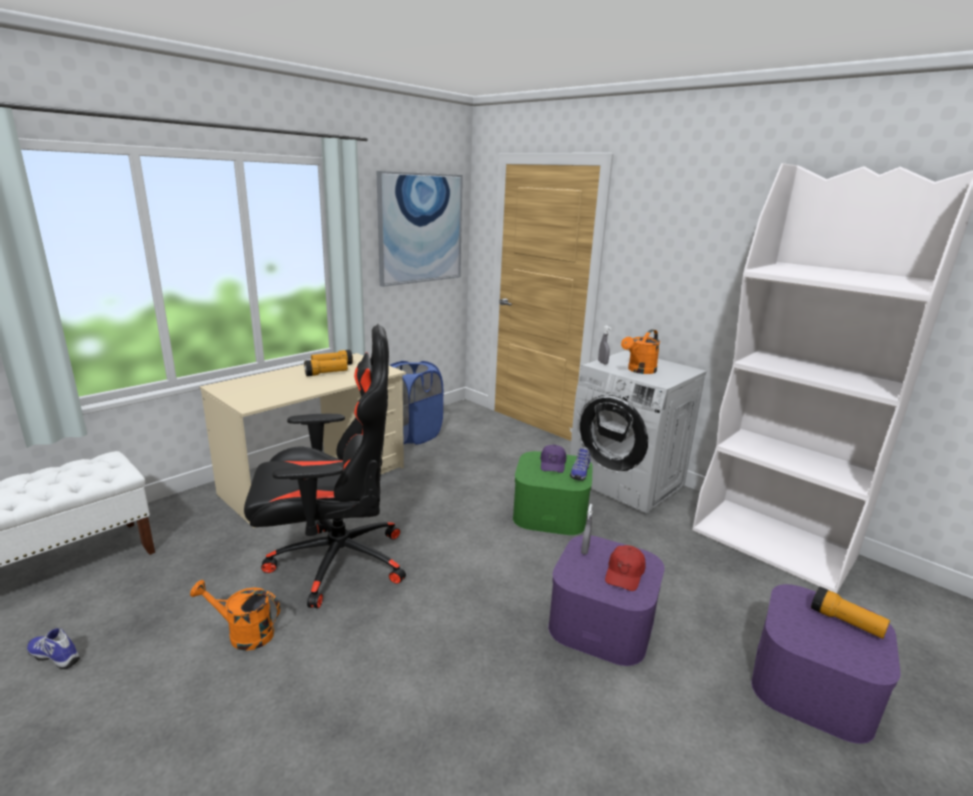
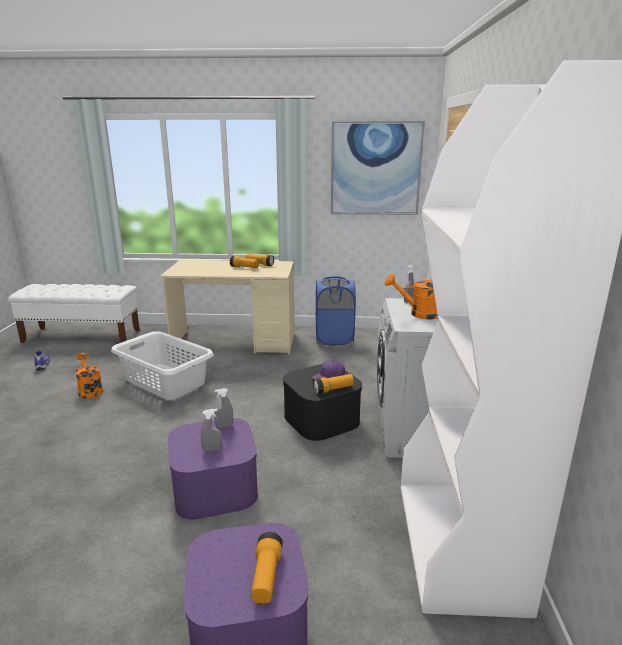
camera: 50 degrees right, 0 degrees up
(329, 564) = (165, 381): black office chair -> white laundry basket
(550, 512) = (321, 419): green storage box -> black storage box
(579, 472) = (333, 390): shoe -> flashlight
(624, 574) = (212, 450): red cap -> grey spray bottle

